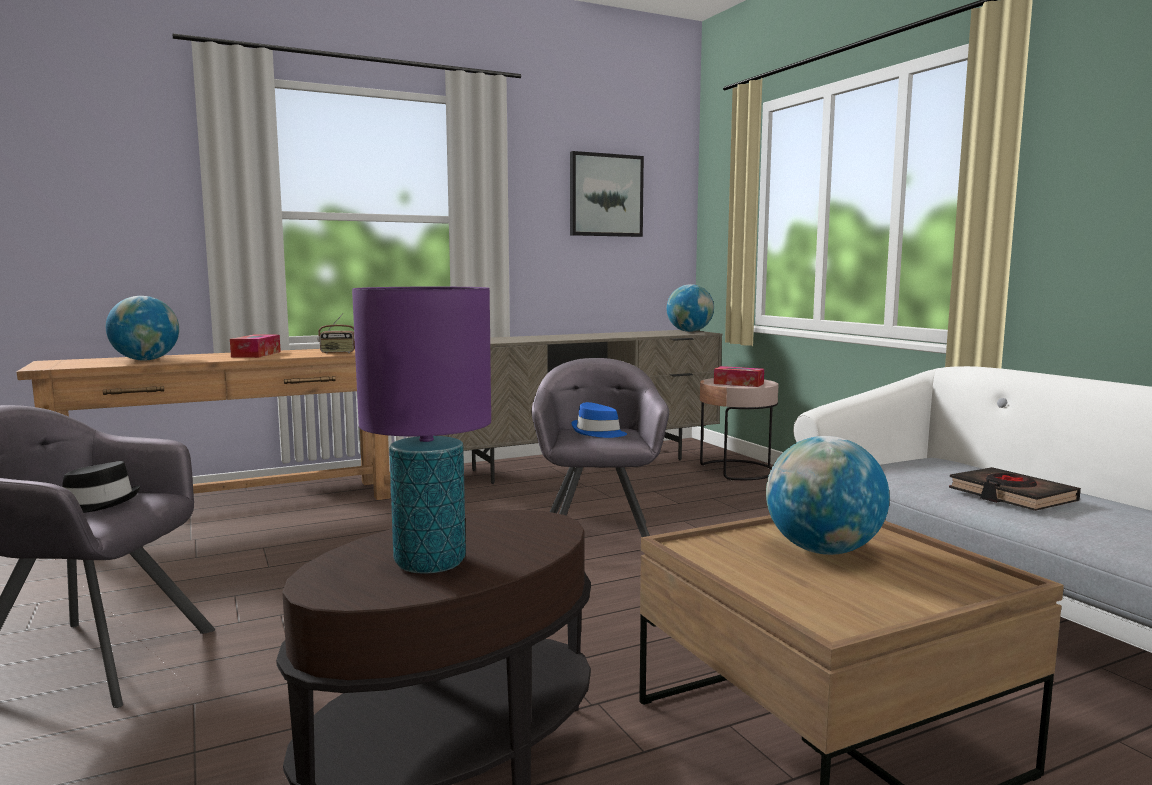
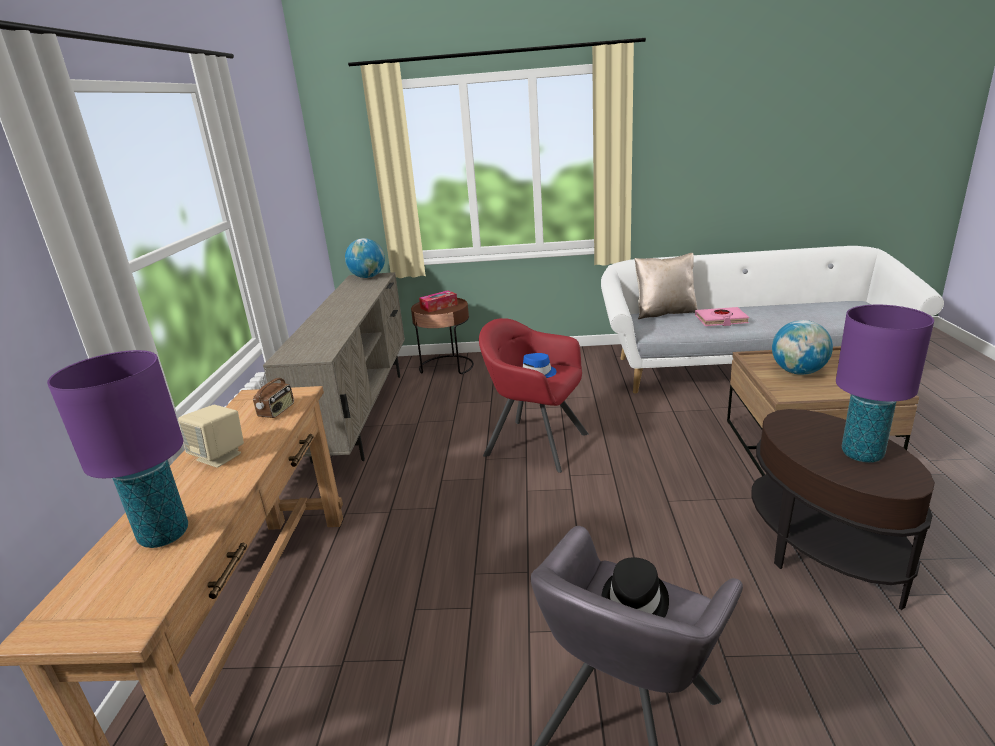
camera: 60 degrees left, 15 degrees up
(145, 360) = (164, 535): globe -> purple table lamp
(256, 354) = (220, 456): tissue box -> beige speaker
(598, 539) = (536, 444): grey armchair -> red armchair
(605, 195) = (280, 171): picture -> none
(736, 470) = (446, 367): pink side table -> brown side table
(973, 468) = (664, 313): none -> beige pillow
(1011, 496) = (721, 320): black book -> pink book

